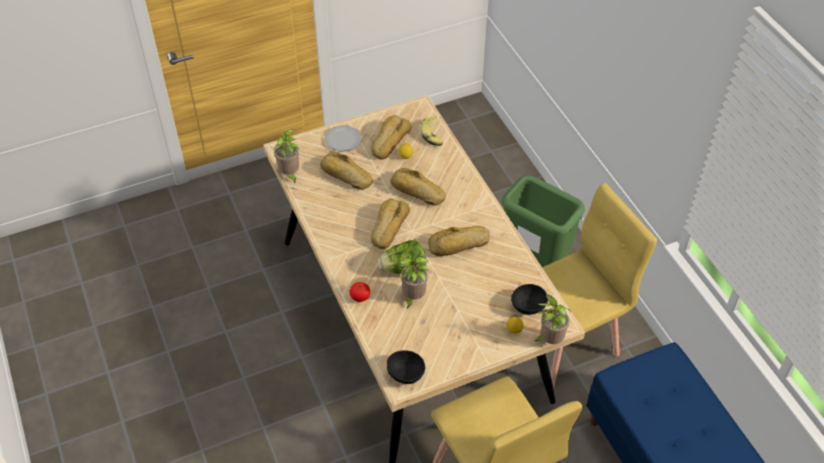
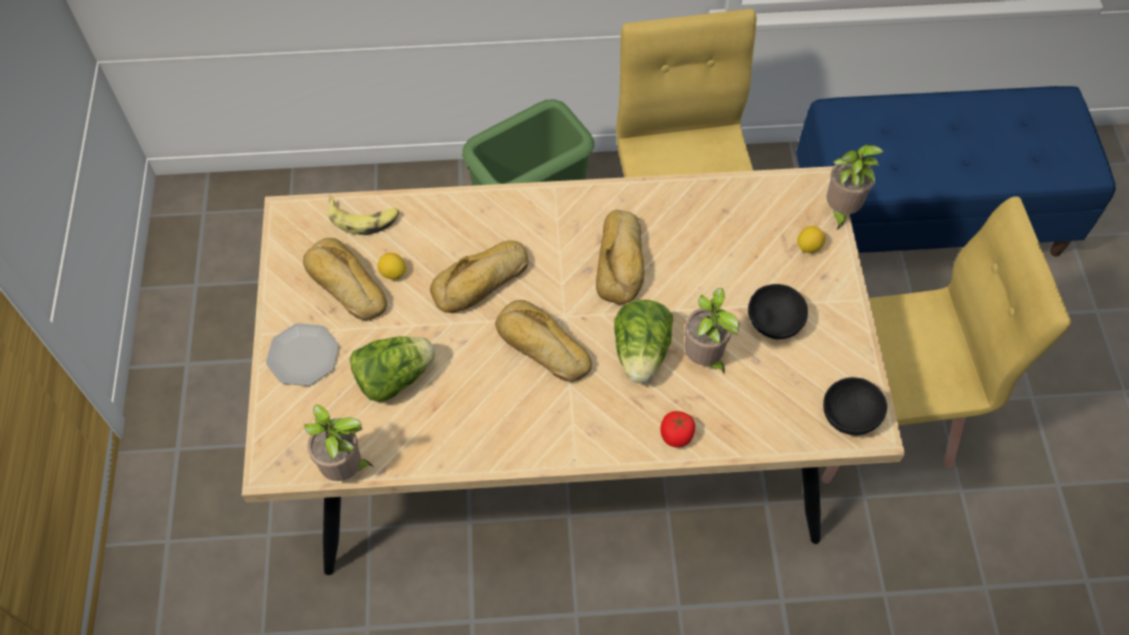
camera: 70 degrees left, 10 degrees up
(345, 176) = (394, 378): bread -> lettuce
(527, 306) = (770, 215): black bowl -> black bowl (773, 322)

